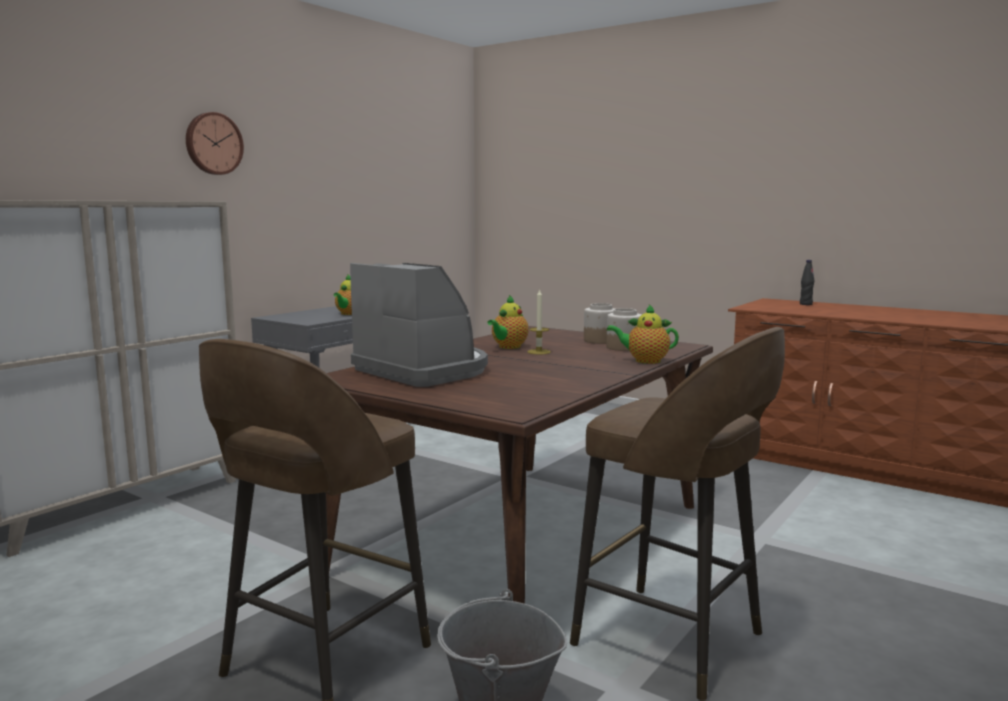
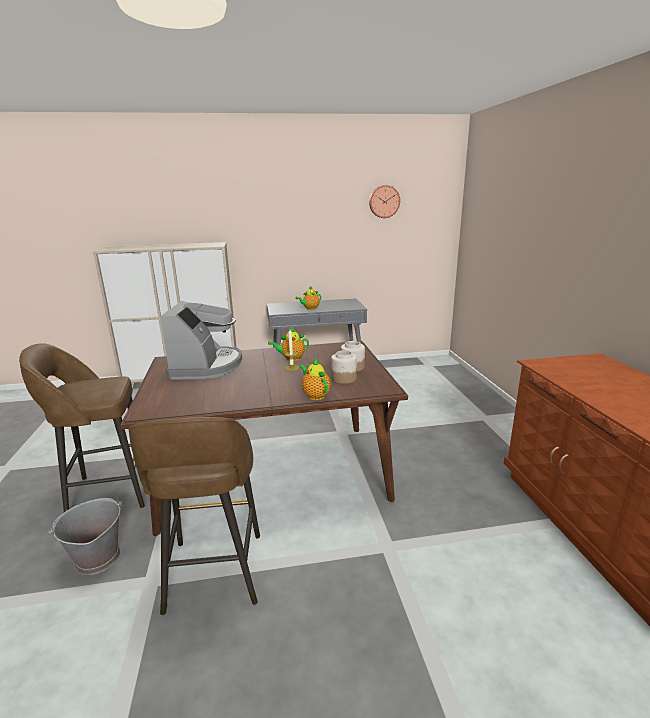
camera: 45 degrees right, 10 degrees up
(213, 144) = (247, 209): wall clock -> wall clock (384, 201)
(805, 304) = (612, 372): black bottle -> none

